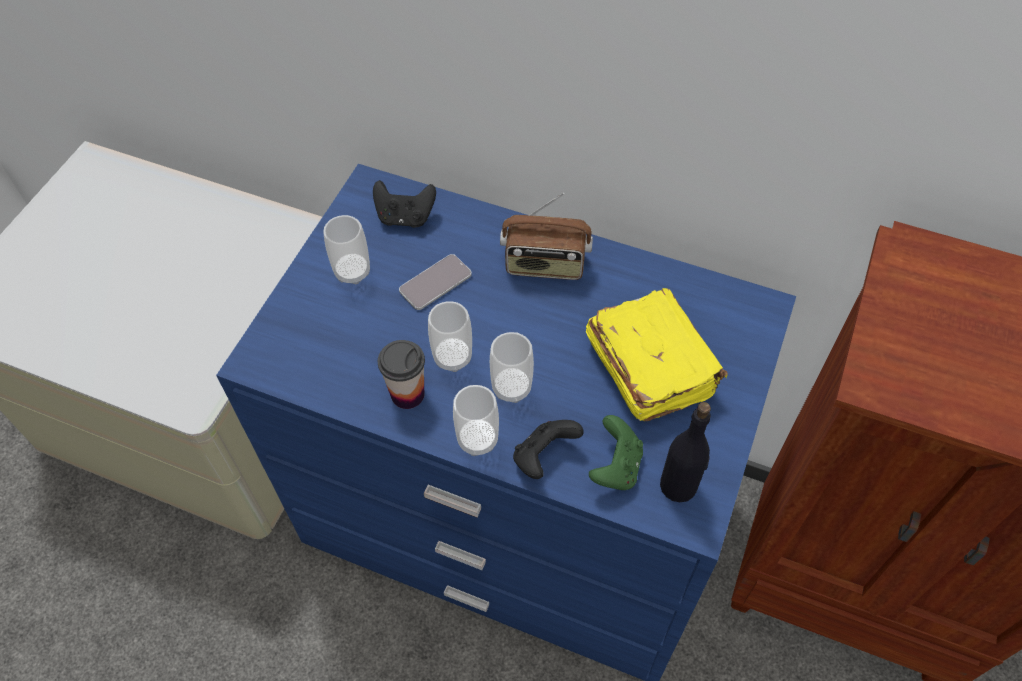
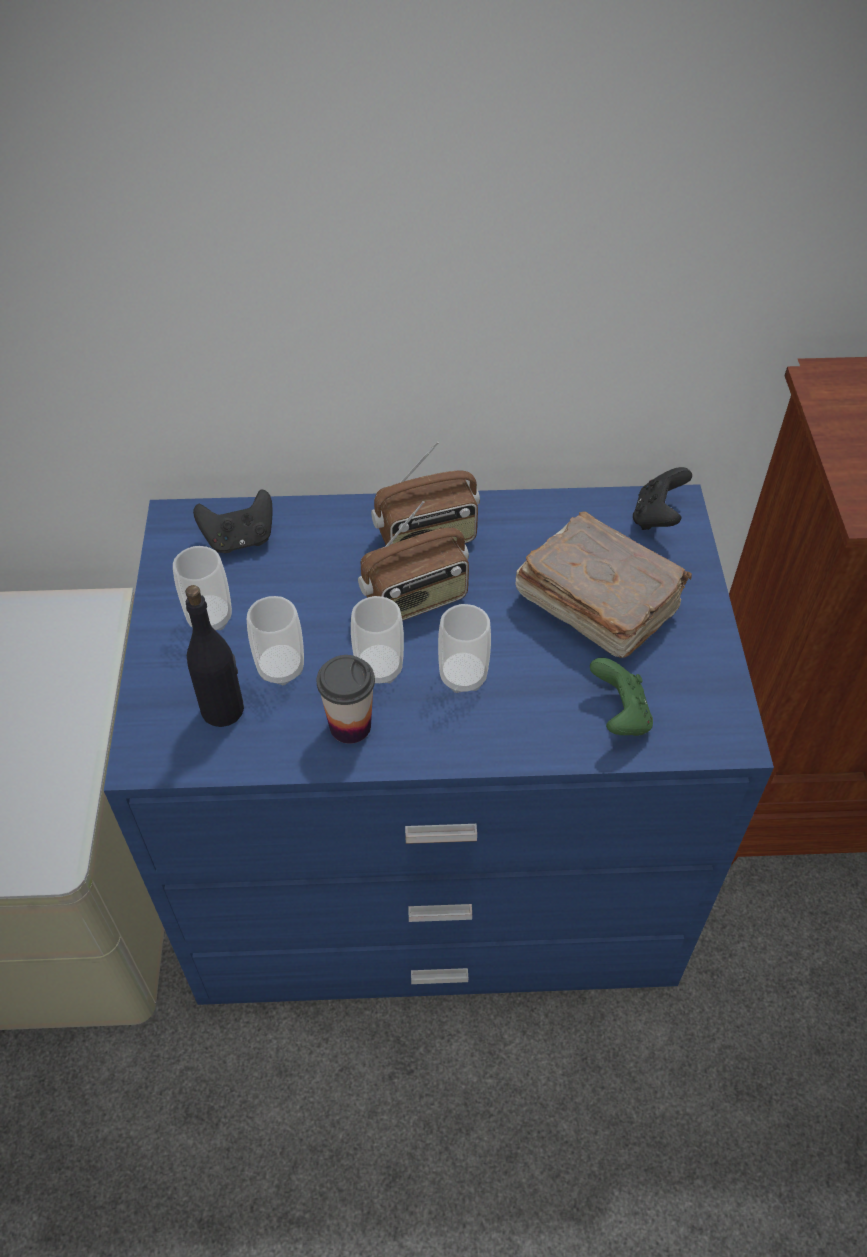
camera: 25 degrees left, 5 degrees down
(435, 283) = (314, 597): phone -> none
(477, 439) = (456, 744): cup -> cup (281, 668)
(509, 312) = (416, 599): none -> radio
(543, 457) = (538, 734): black game controller -> black game controller (657, 517)
(650, 365) = (596, 601): yellow book -> brown book
(679, 485) = (694, 709): black bottle -> black bottle (223, 709)

